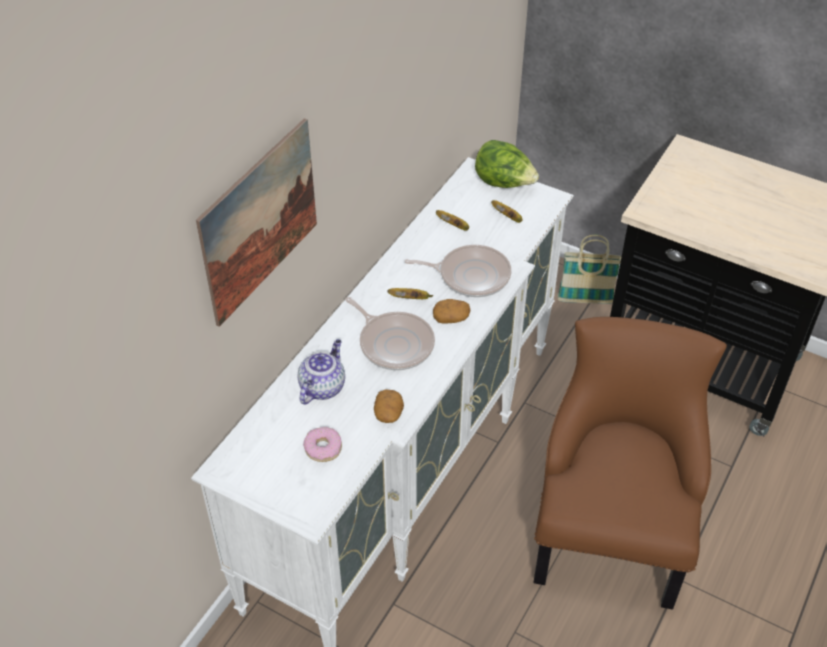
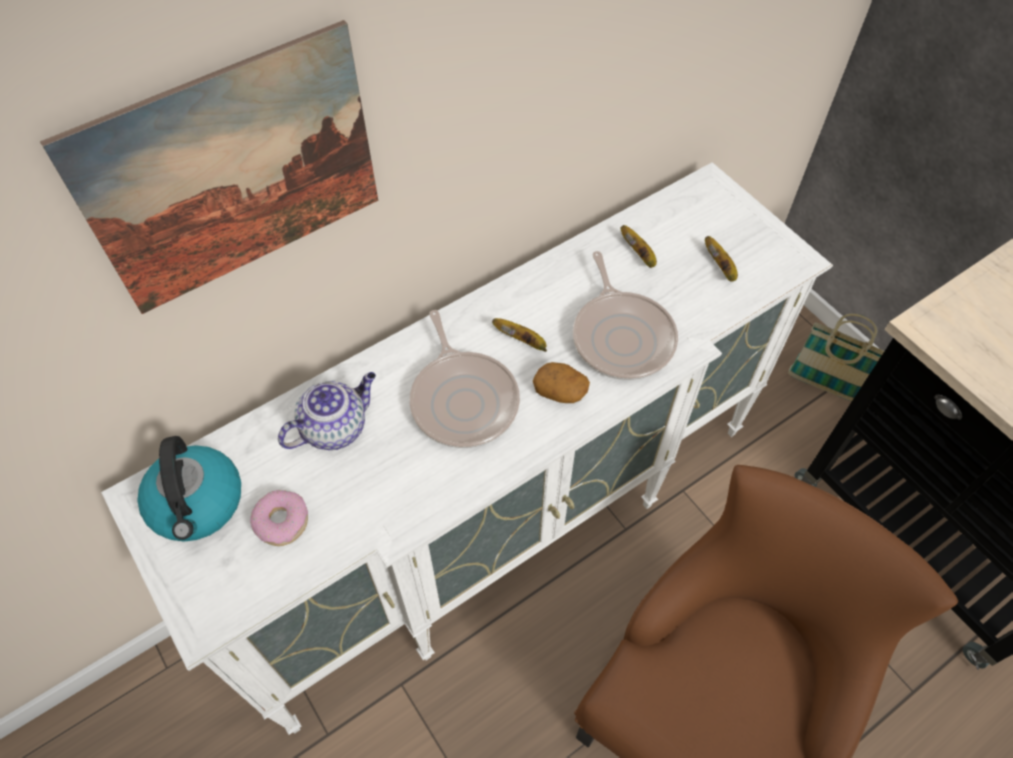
camera: 25 degrees right, 10 degrees up
(262, 459) = (198, 504): none -> kettle
(389, 413) = (396, 505): potato -> none
(470, 275) = (622, 336): frying pan -> frying pan turned 45 degrees clockwise
(504, 183) = (741, 215): lettuce -> none

